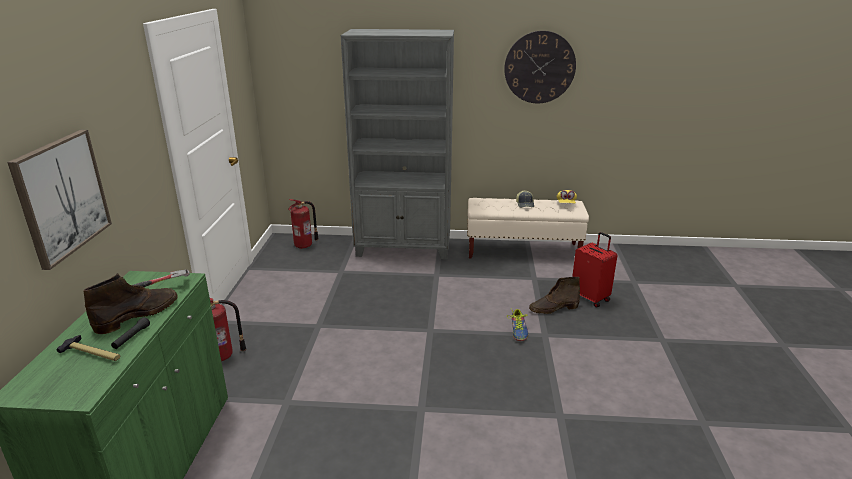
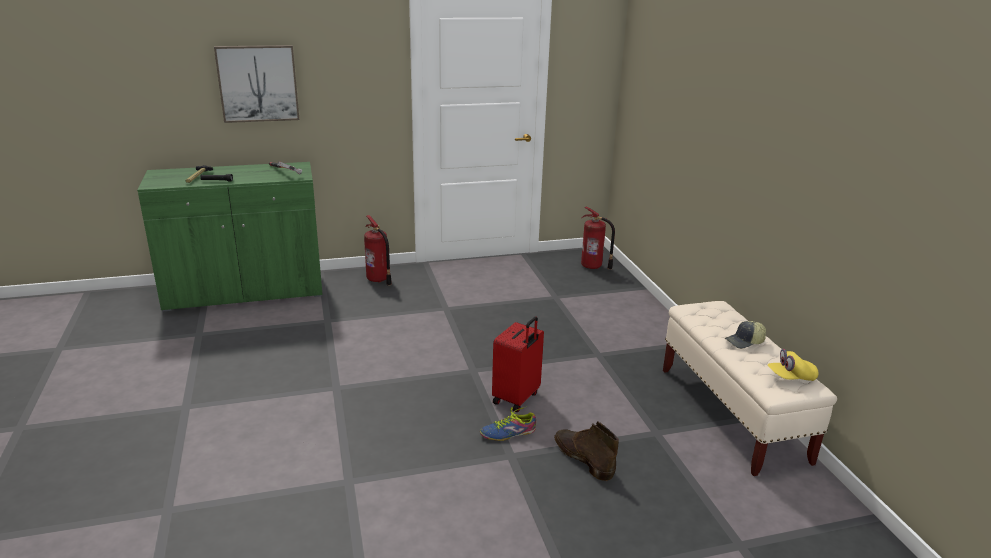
camera: 70 degrees right, 0 degrees up
(138, 315) = (246, 176): brown boot -> none
(404, 248) = (644, 322): grey bookcase -> none
(539, 67) = (835, 134): wall clock -> none
(591, 297) = (642, 494): red suitcase -> red suitcase (517, 398)

